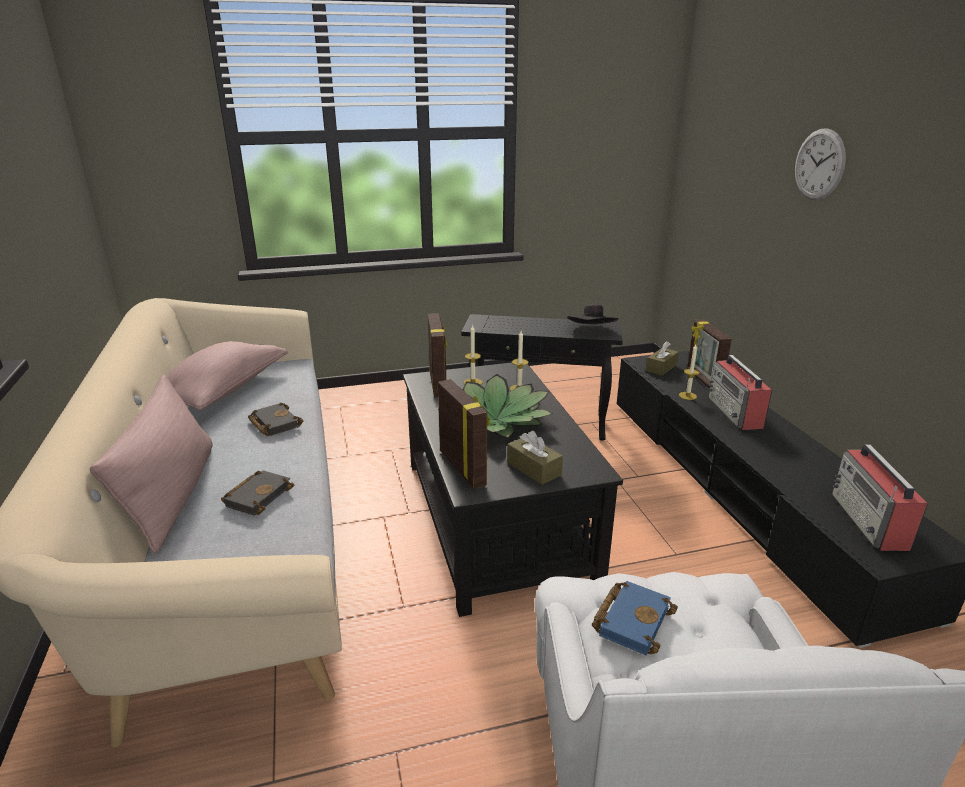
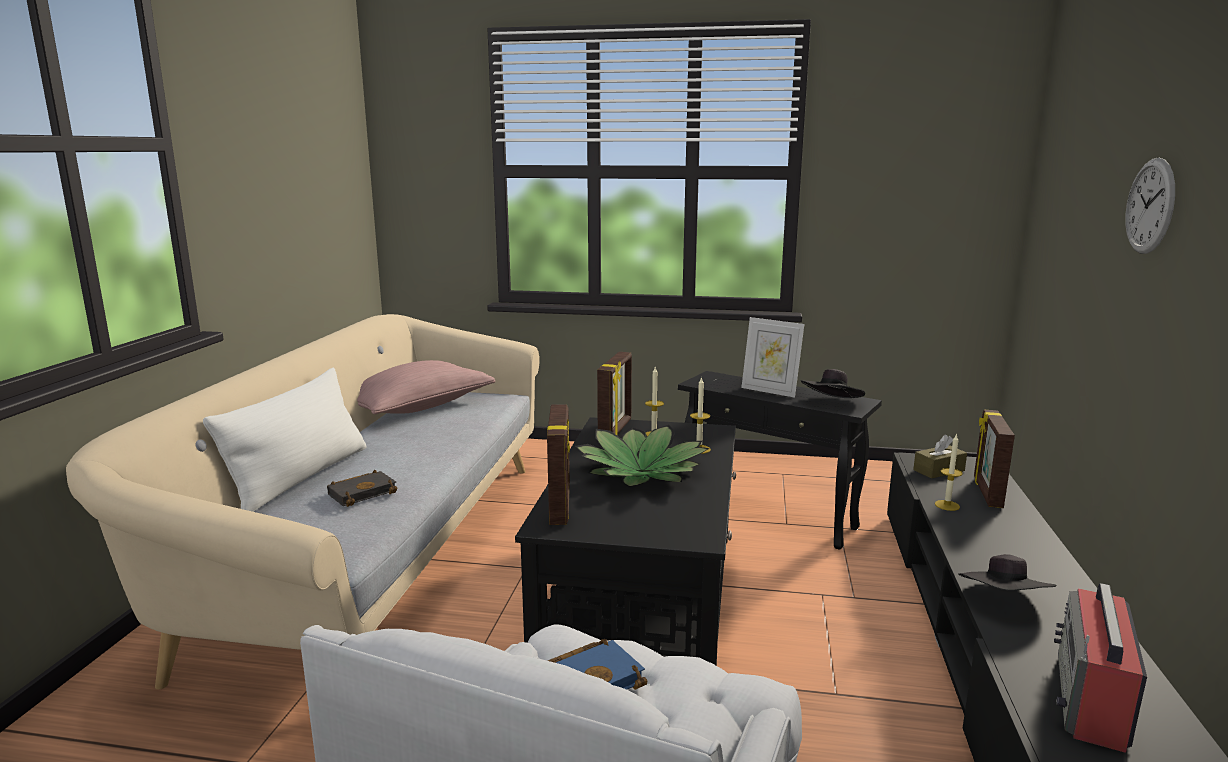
camera: 25 degrees right, 10 degrees down
(173, 494) = (300, 477): pink pillow -> white pillow
(273, 423) = (434, 439): black book -> none
(534, 469) = (633, 522): brown tissue box -> none
(537, 326) = (770, 391): none -> picture frame
(735, 412) = (1000, 535): radio -> none
(775, 464) = (1004, 602): none -> black hat

